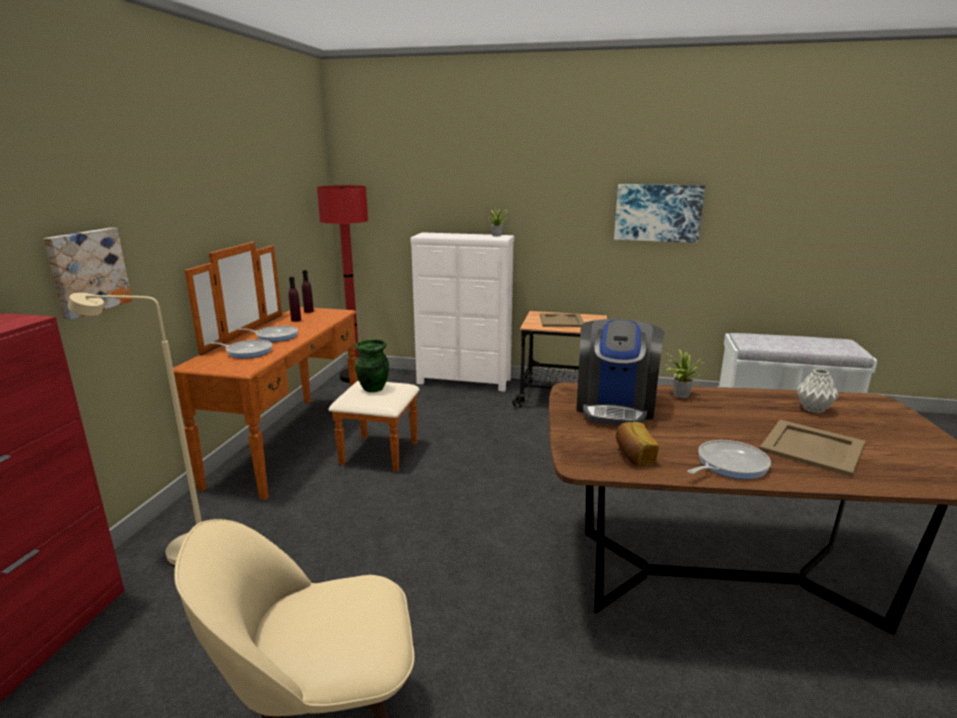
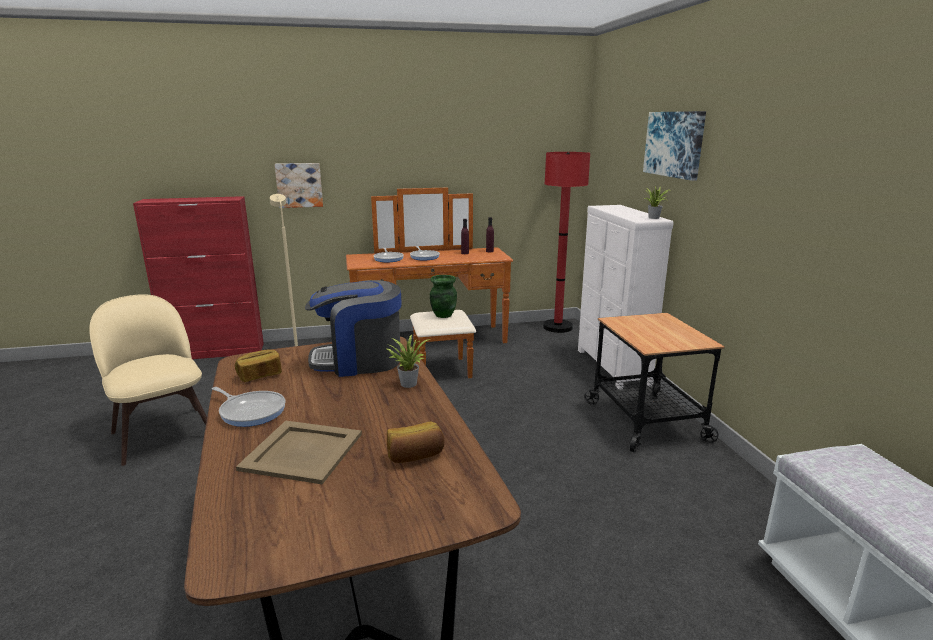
camera: 65 degrees right, 0 degrees up
(561, 320) = (656, 329): beige tray -> none
(657, 212) = (805, 218): picture -> picture (674, 144)
(813, 410) = (415, 456): grey vase -> bread

